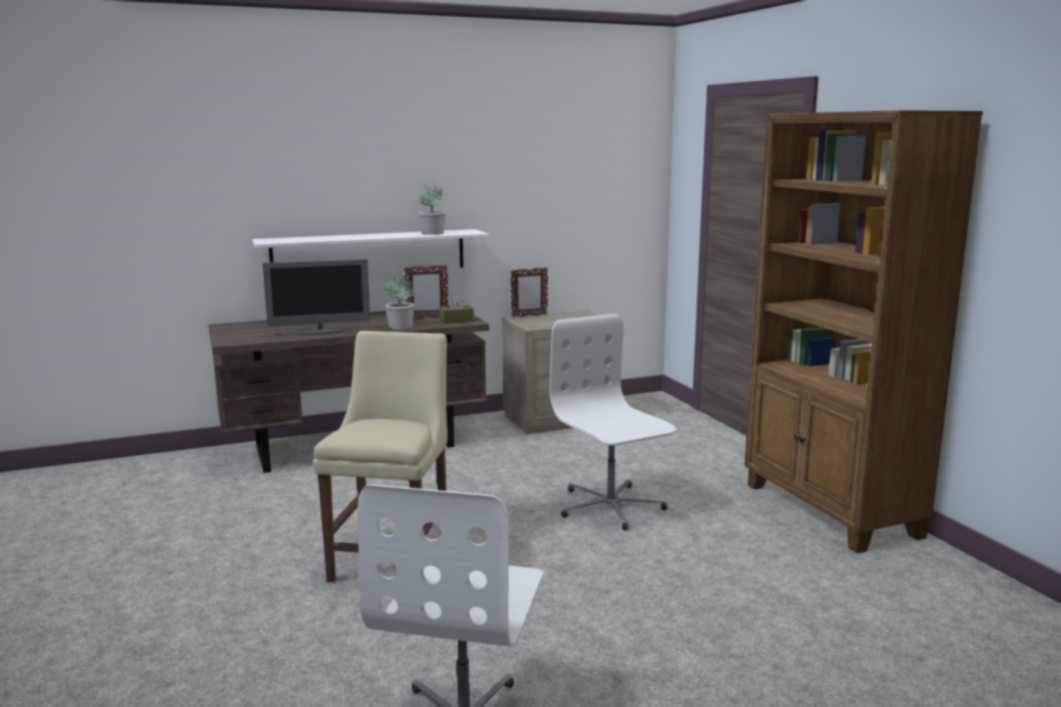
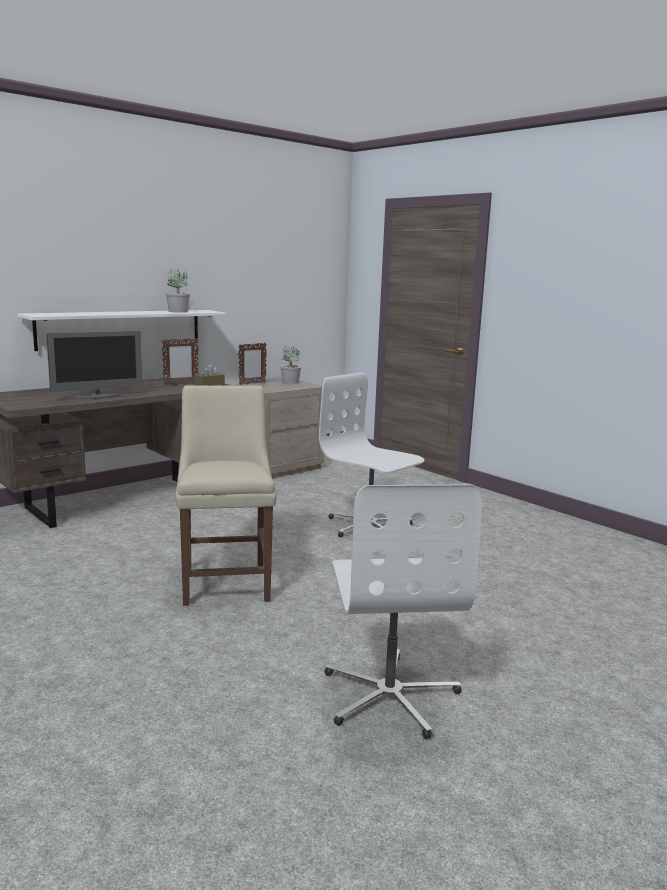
camera: 20 degrees left, 0 degrees up
(400, 326) = (165, 391): potted plant -> potted plant (290, 382)
(830, 511) = (522, 514): brown bookcase -> none

